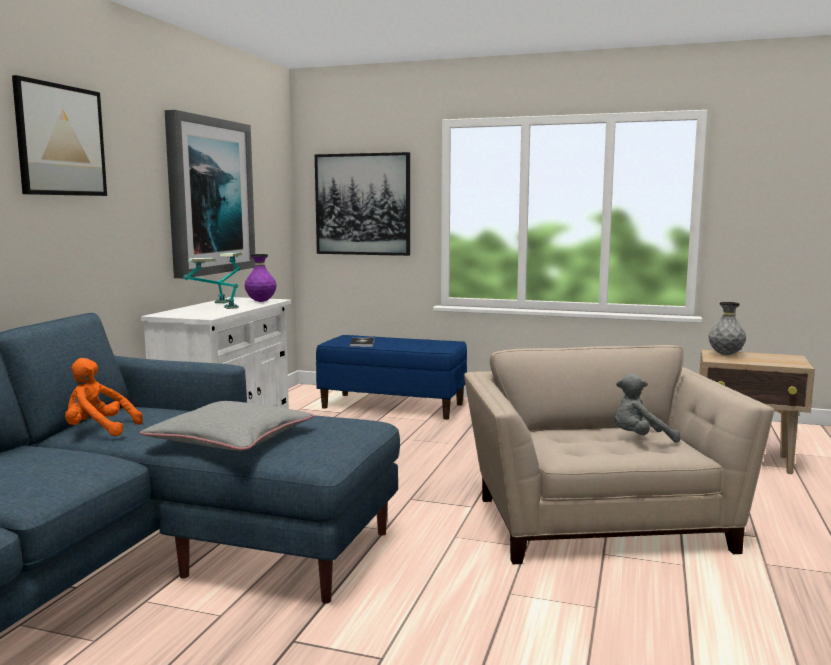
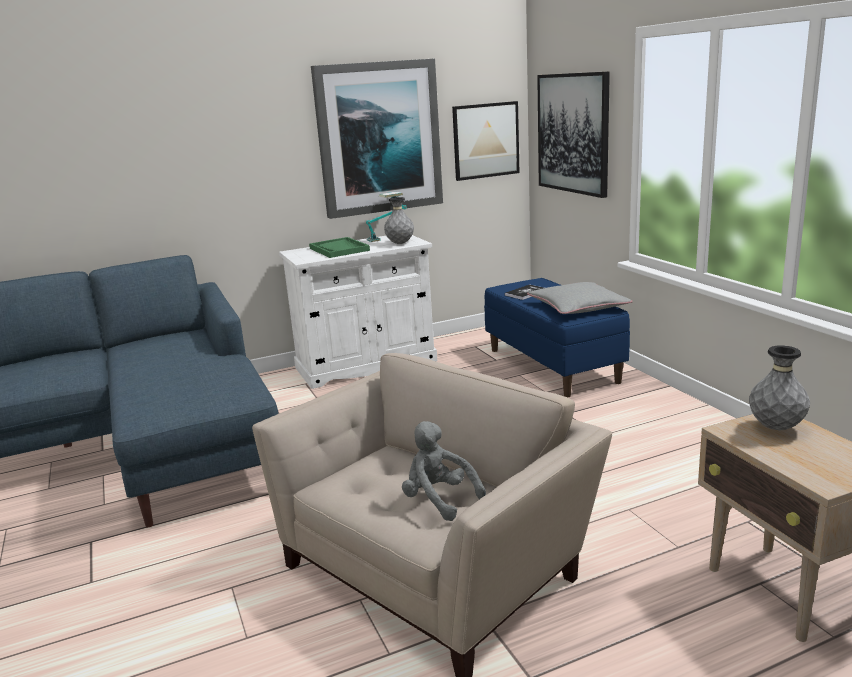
camera: 50 degrees right, 10 degrees up
(61, 140) = (186, 115): picture -> picture (486, 140)
(98, 430) = (133, 348): orange plush toy -> none
(212, 309) = (339, 249): table lamp -> green tray
(231, 438) = (153, 380): grey pillow -> grey pillow (578, 306)
(261, 301) = (400, 243): purple vase -> grey vase

